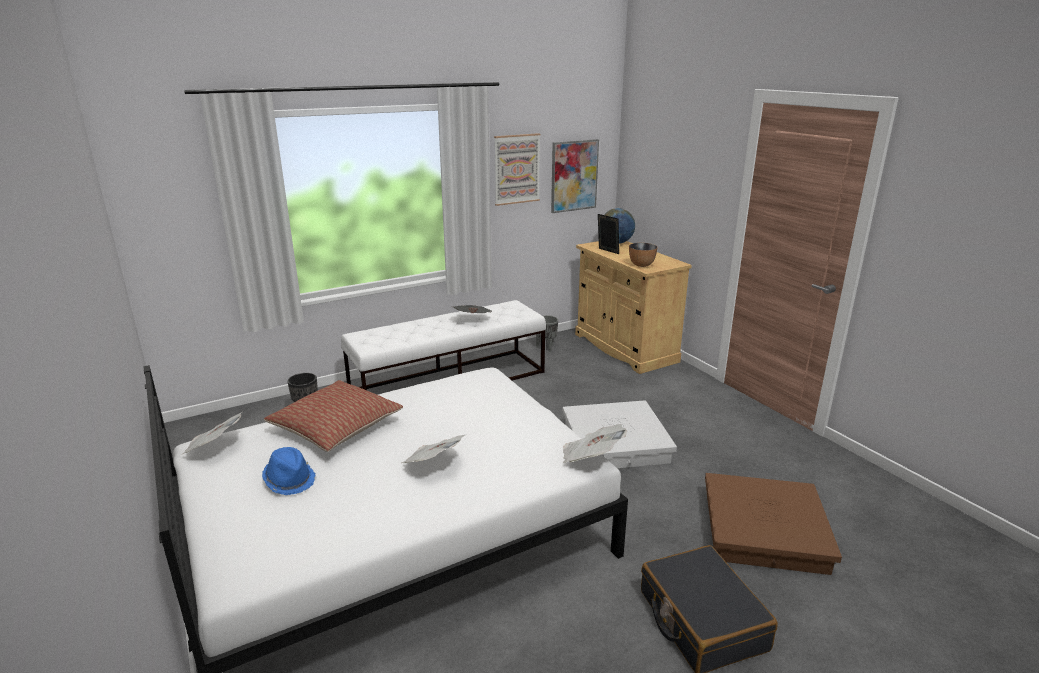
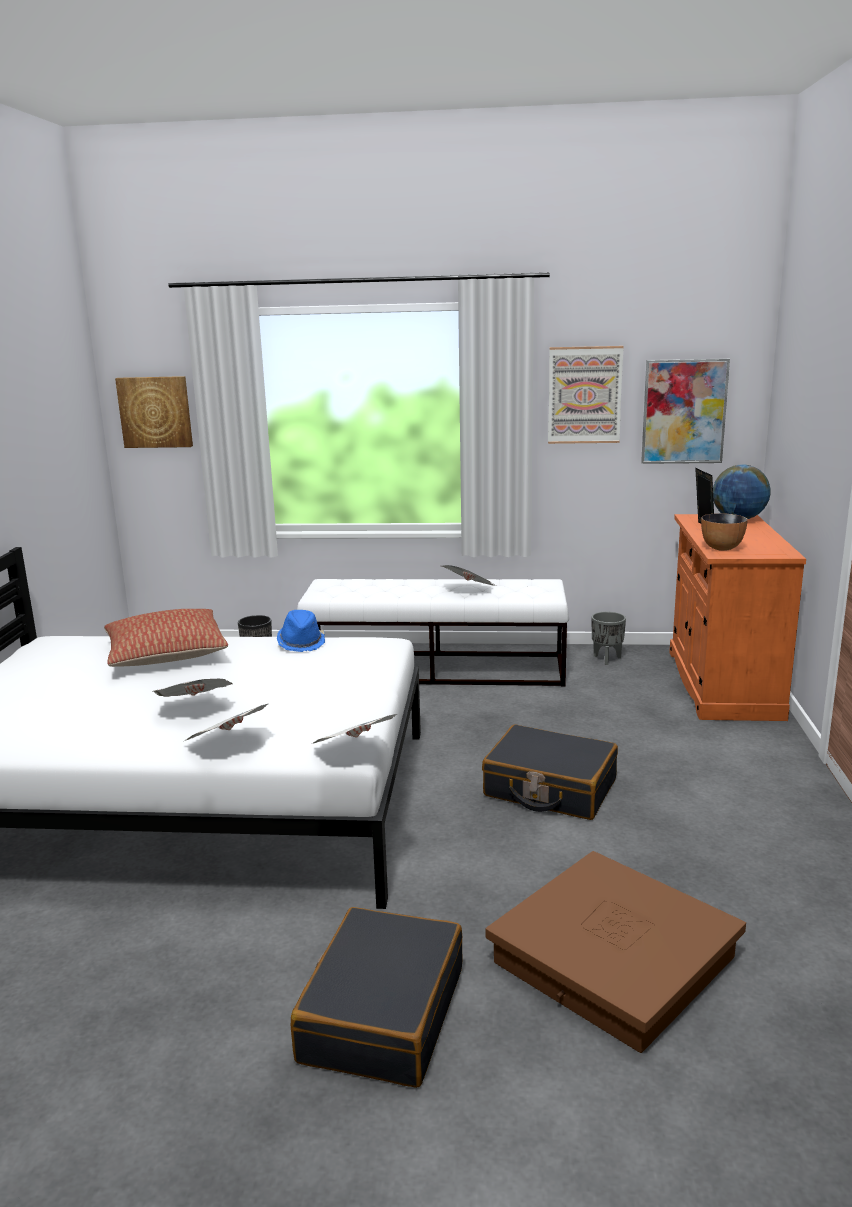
camera: 35 degrees right, 5 degrees down
(170, 211) = (155, 412): none -> picture
(215, 447) = (56, 644): newspaper -> newspaper (228, 744)
(290, 480) = (65, 685): blue hat -> blue hat (301, 643)
(616, 443) = (549, 788): white storage box -> black suitcase
(624, 348) = (722, 684): beige cabinet -> orange cabinet

